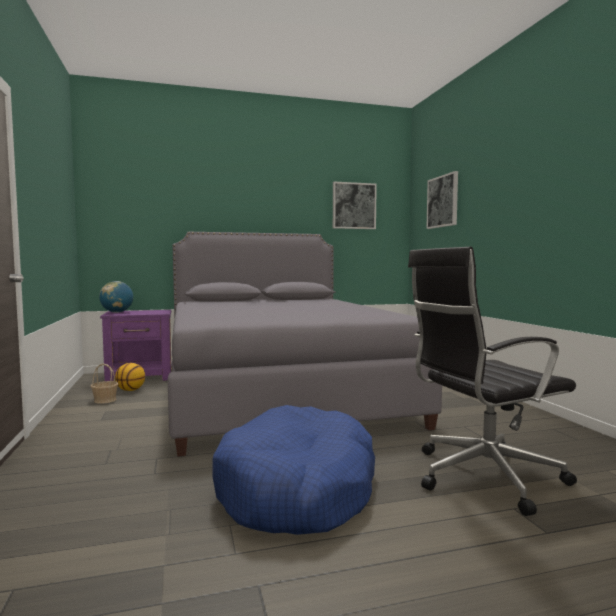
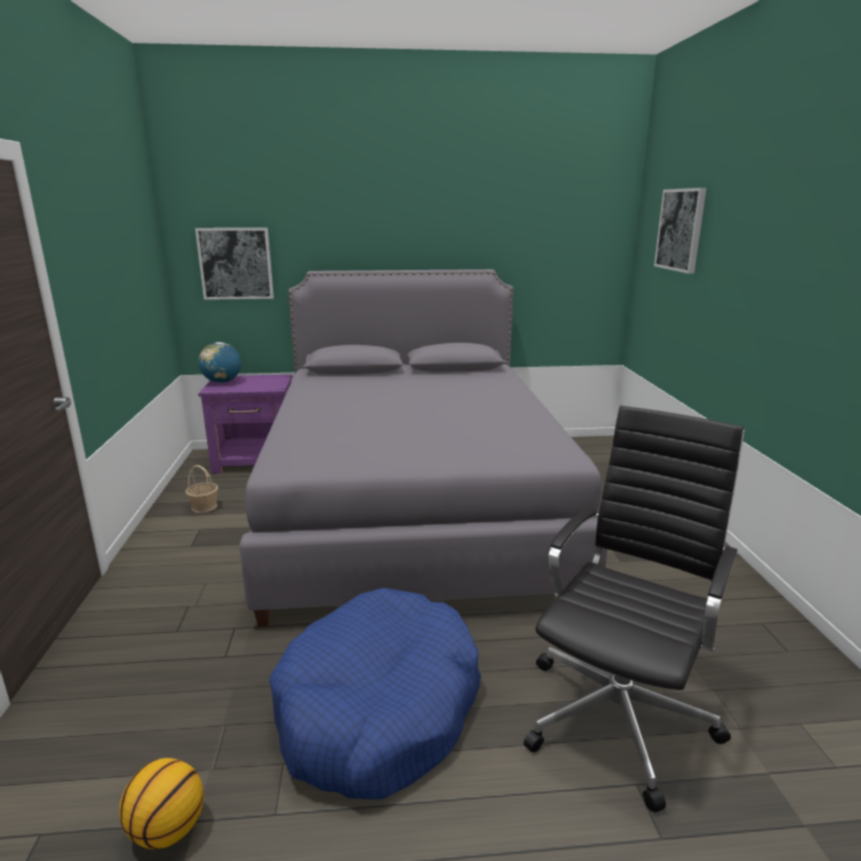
camera: 10 degrees right, 15 degrees up
(130, 390) = (237, 488): basketball -> basketball (167, 829)
(354, 206) = (549, 223): picture -> picture (236, 263)
(482, 476) = (619, 714): black office chair -> black office chair turned 135 degrees clockwise

